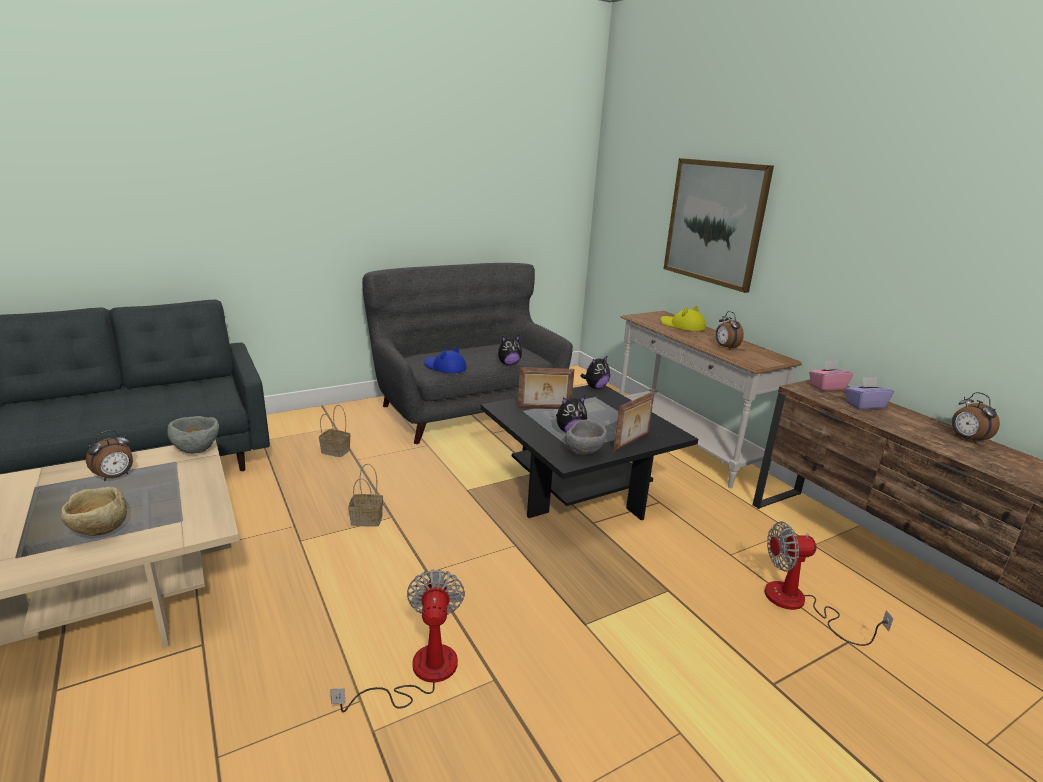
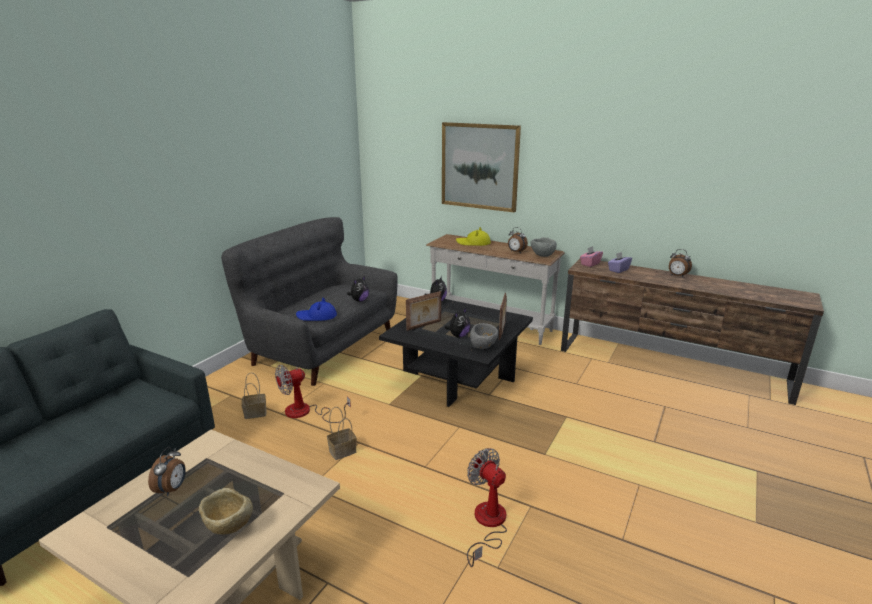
camera: 30 degrees left, 0 degrees up
(197, 449) = (210, 442): grey bowl -> grey bowl (542, 255)
(798, 604) = (629, 397): fan -> fan (306, 412)

